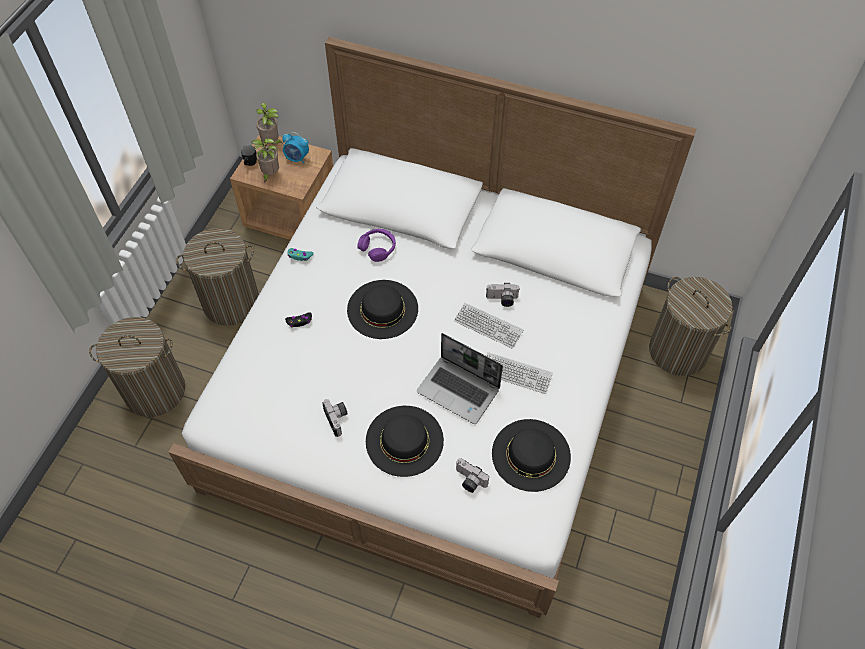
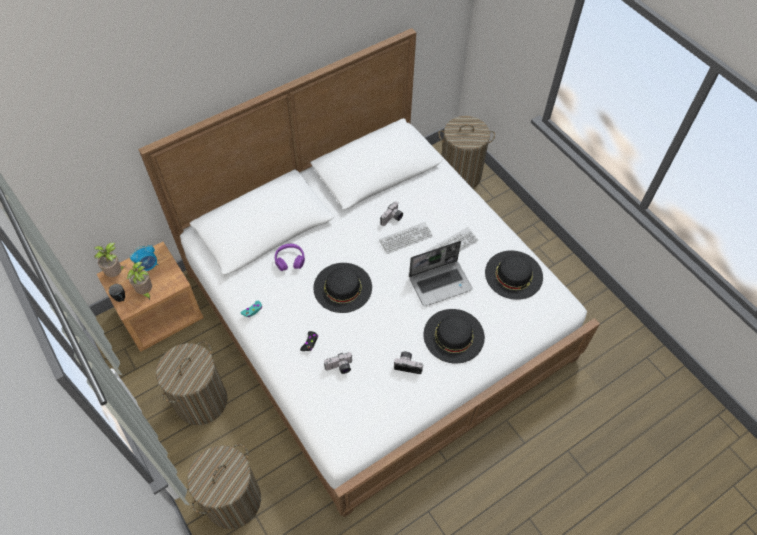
camera: 55 degrees left, 0 degrees up
(469, 481) = (508, 318): camera -> camera (339, 368)

